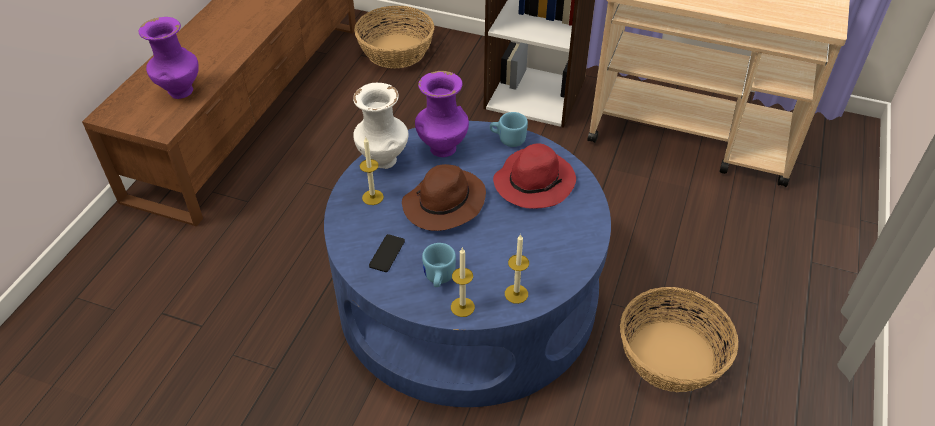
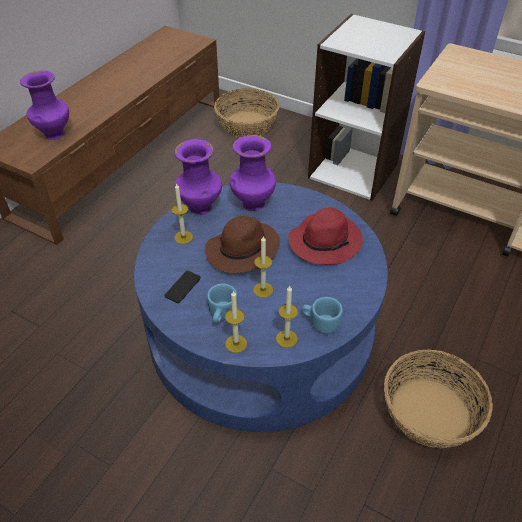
camera: 10 degrees right, 0 degrees up
(384, 161) = (201, 208): white vase -> purple vase
(478, 245) = (263, 290): none -> candle
(507, 139) = (310, 202): blue mug -> blue mug (320, 323)

